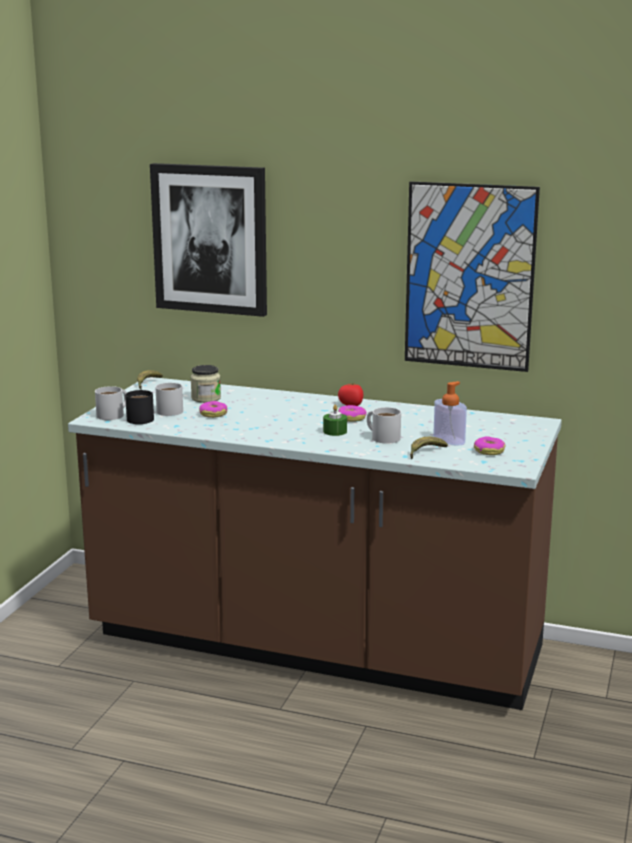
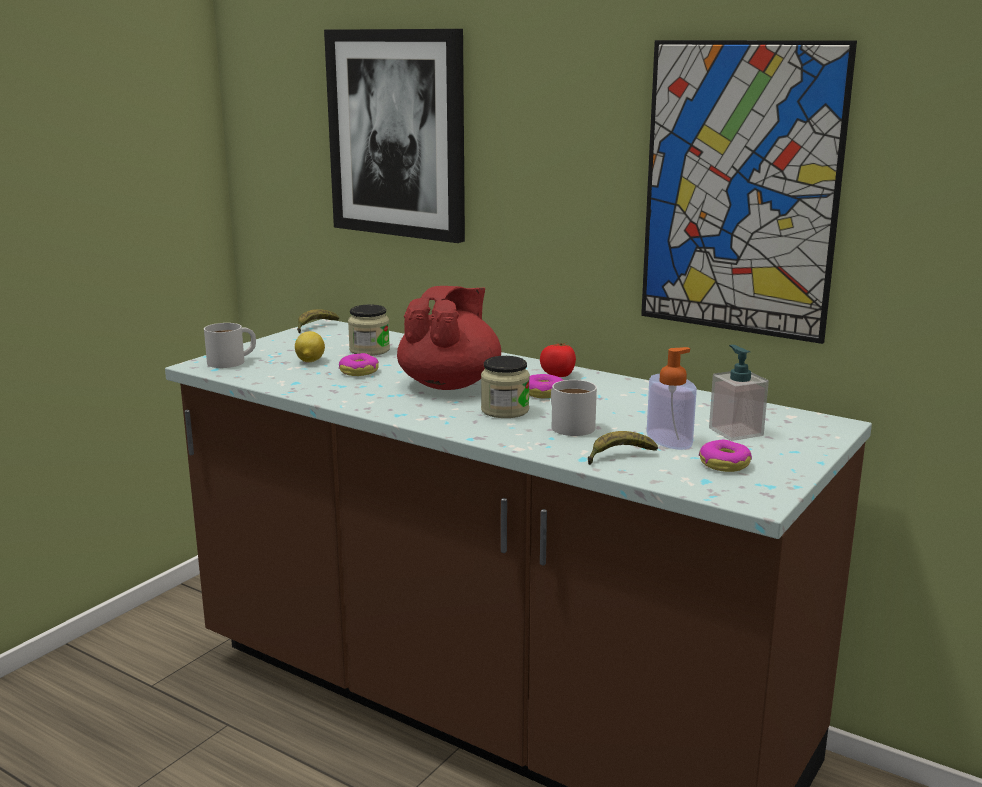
camera: 15 degrees right, 0 degrees up
(139, 418) = (258, 368): black mug -> none
(170, 409) = (309, 361): white mug -> lemon
(284, 417) = (450, 384): none -> red teapot
(335, 431) = (505, 410): green candle -> jar
(485, 432) = (735, 432): none -> soap dispenser

